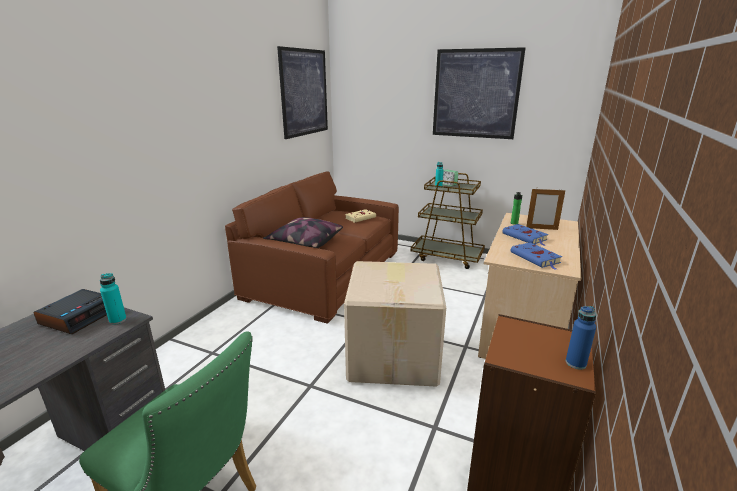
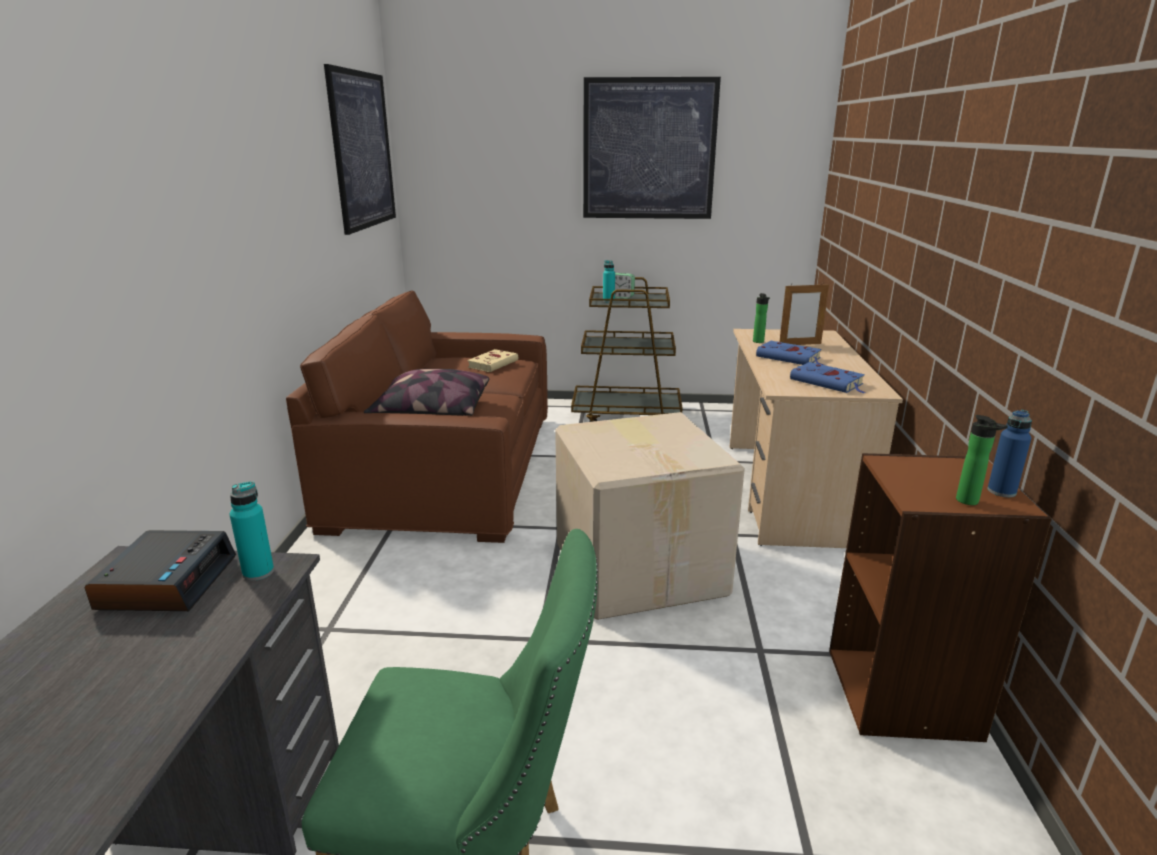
camera: 20 degrees left, 0 degrees up
(542, 366) = (970, 502): none -> bottle

